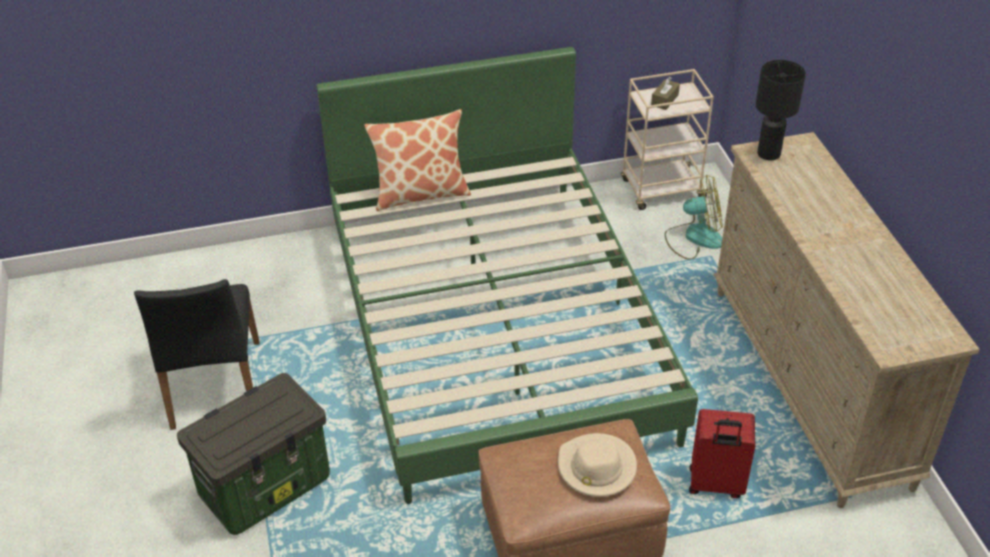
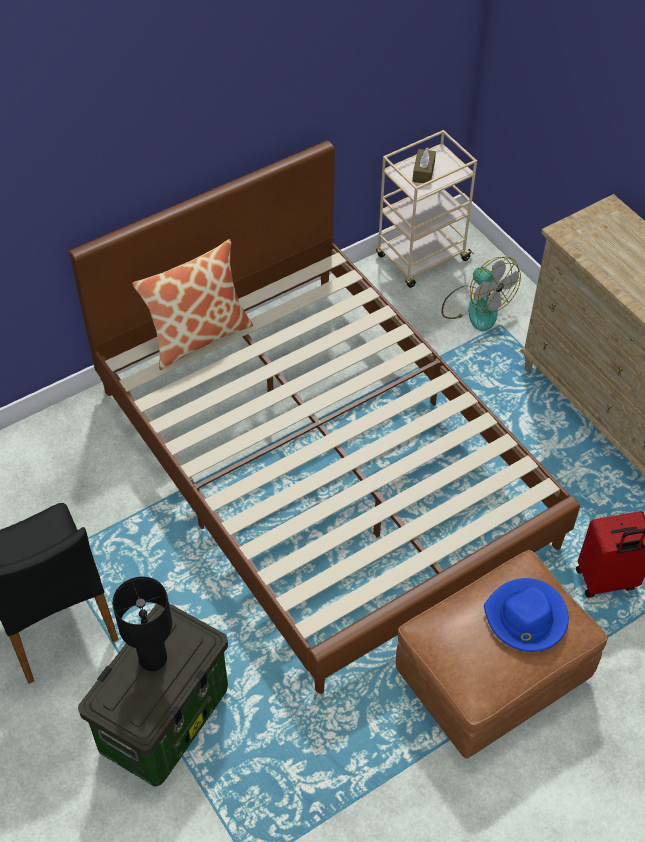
camera: 20 degrees left, 10 degrees up
(496, 327) = (322, 464): green bed -> brown bed
(596, 468) = (526, 618): beige hat -> blue hat
(694, 237) = (476, 307): fan -> fan turned 75 degrees clockwise
(768, 154) = (582, 231): black table lamp -> black table lamp (152, 658)

